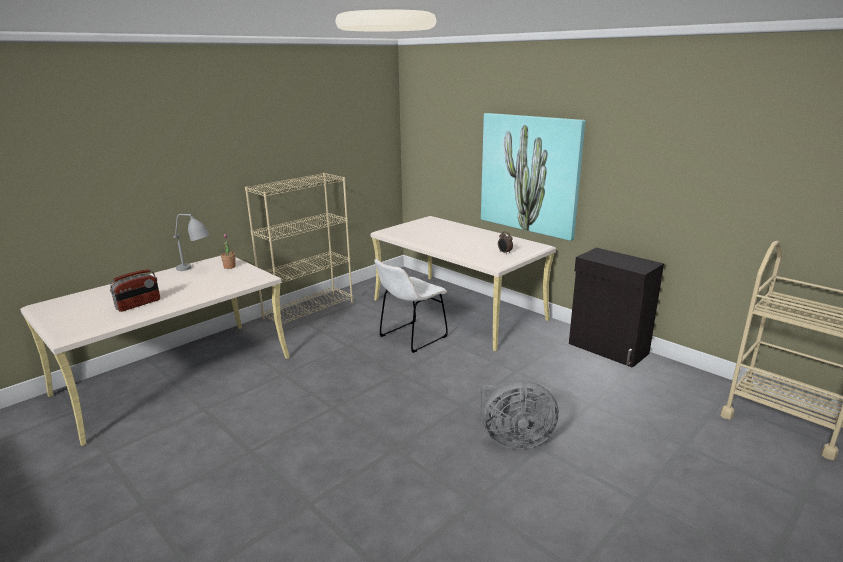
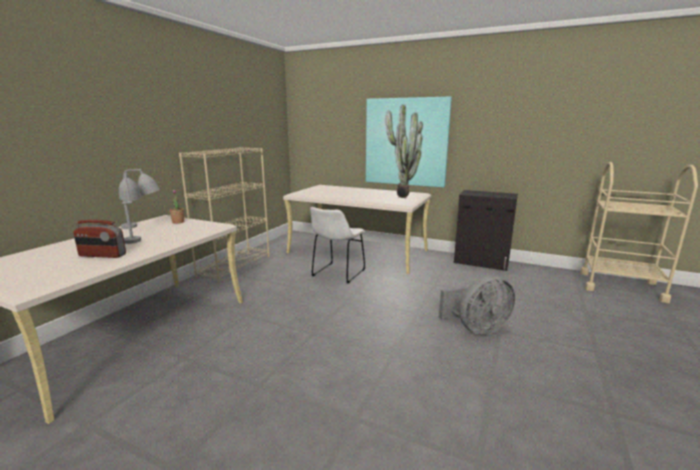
camera: 20 degrees left, 5 degrees down
(138, 304) = (102, 255): radio -> radio turned 75 degrees clockwise
(179, 282) = (134, 236): none -> grey table lamp

